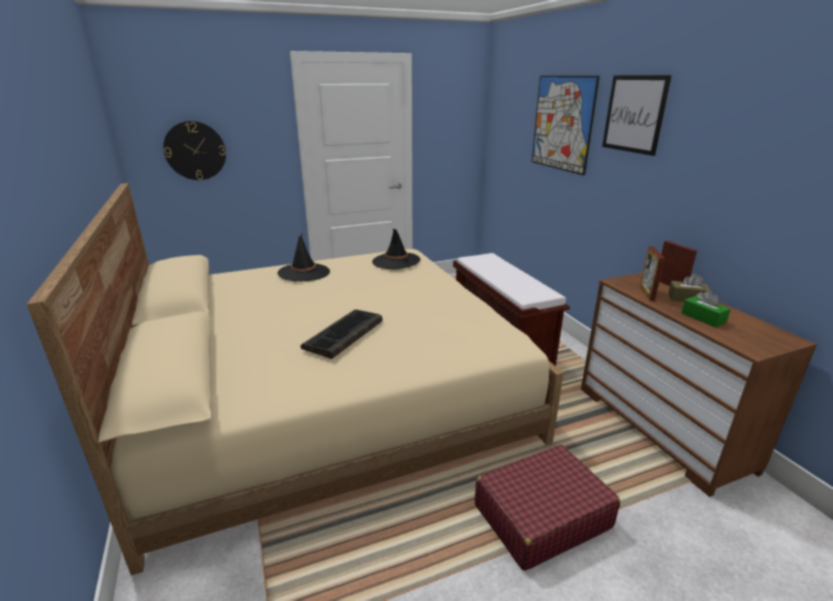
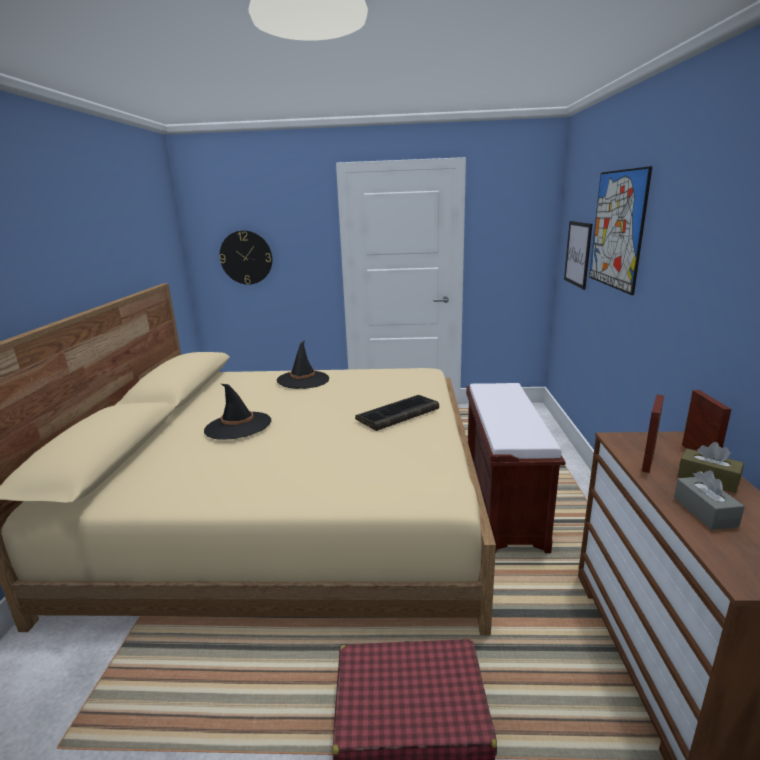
camera: 25 degrees right, 5 degrees down
(344, 335) = (272, 447): keyboard -> keyboard (397, 414)
(396, 261) = (401, 379): black hat -> black hat (238, 426)
(634, 114) = (683, 213): picture -> picture (578, 253)
(703, 318) = (704, 512): green tissue box -> grey tissue box

